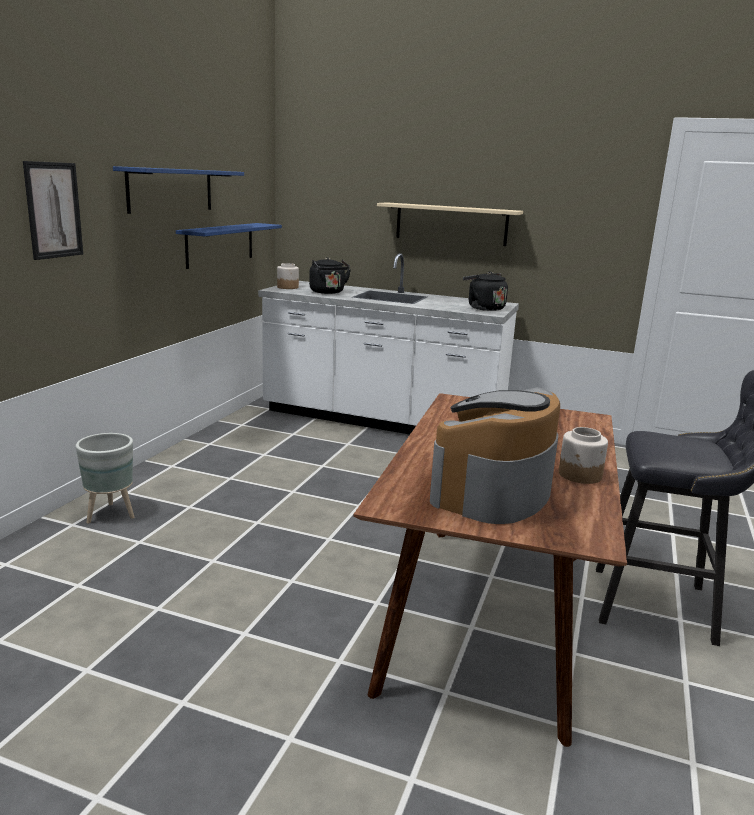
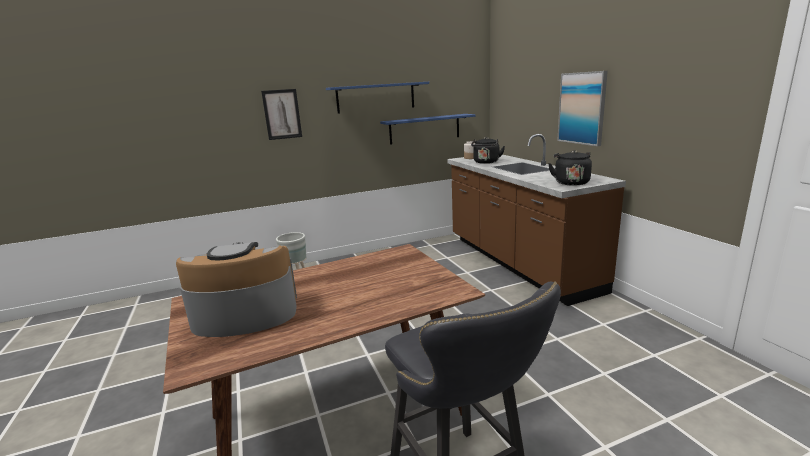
camera: 50 degrees right, 0 degrees up
(382, 421) = (518, 263): white counter -> brown counter
(451, 224) = (582, 108): beige shelf -> picture
(580, 475) = (316, 327): jar -> none

